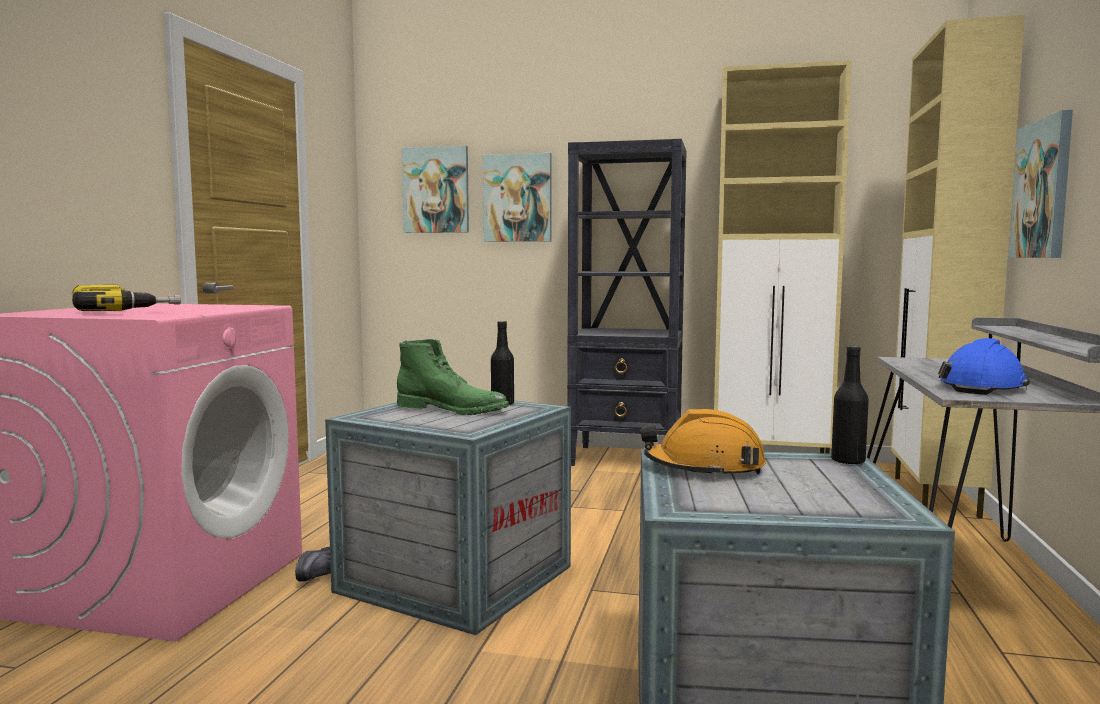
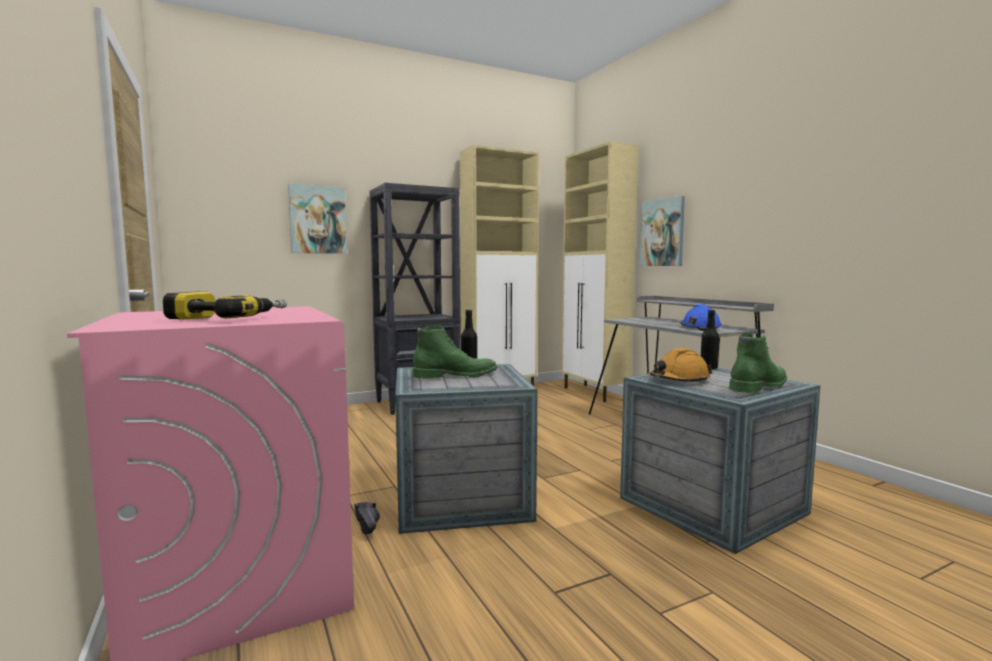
camera: 40 degrees left, 0 degrees up
(436, 190) = (243, 209): picture -> none
(796, 504) = (757, 387): none -> green boot

